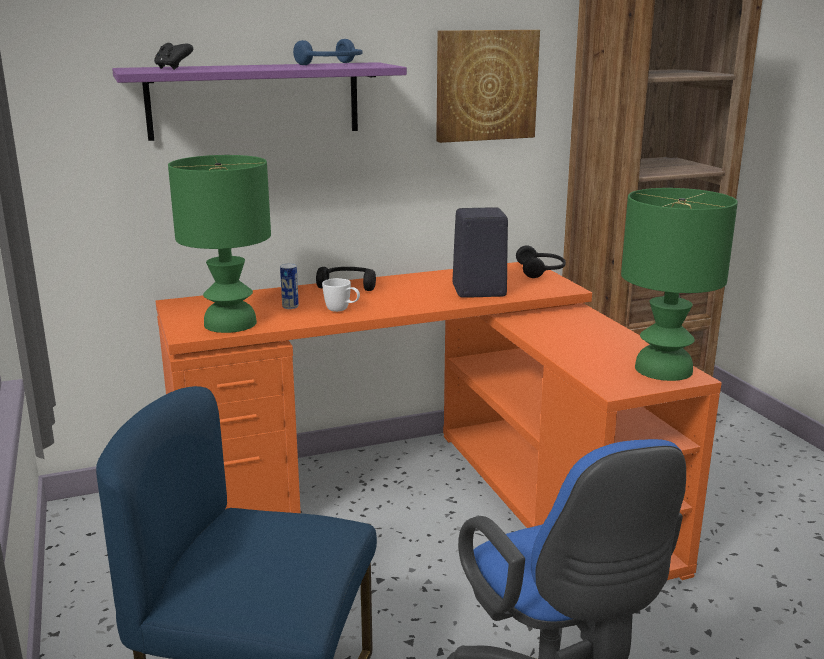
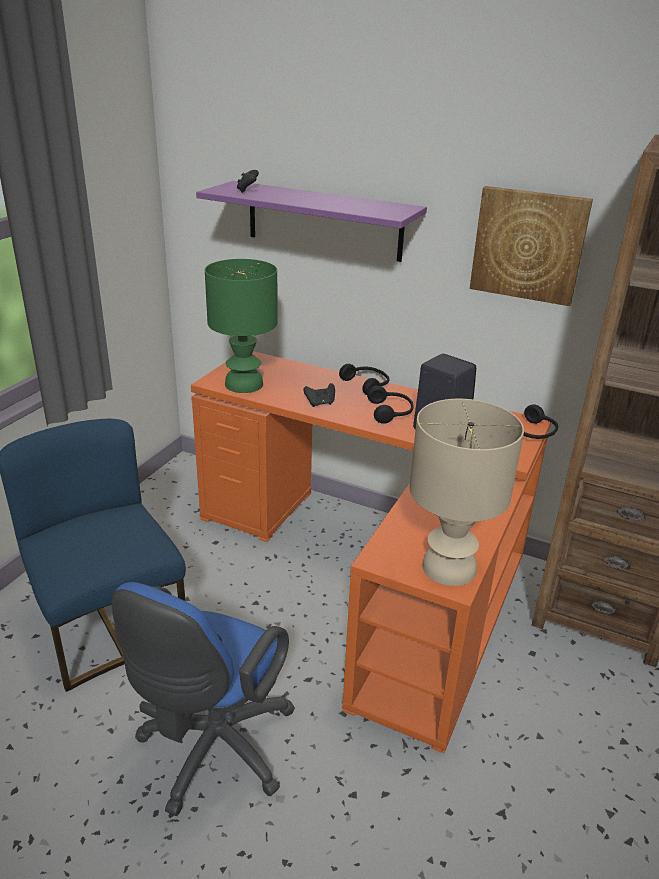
camera: 45 degrees right, 10 degrees up
(290, 306) = (298, 386): can -> none
(333, 65) = (366, 205): blue headphones -> none
(342, 310) = (320, 403): white mug -> black game controller
(415, 294) = (391, 412): none -> black headphones
(663, 370) = (447, 568): green table lamp -> beige table lamp

